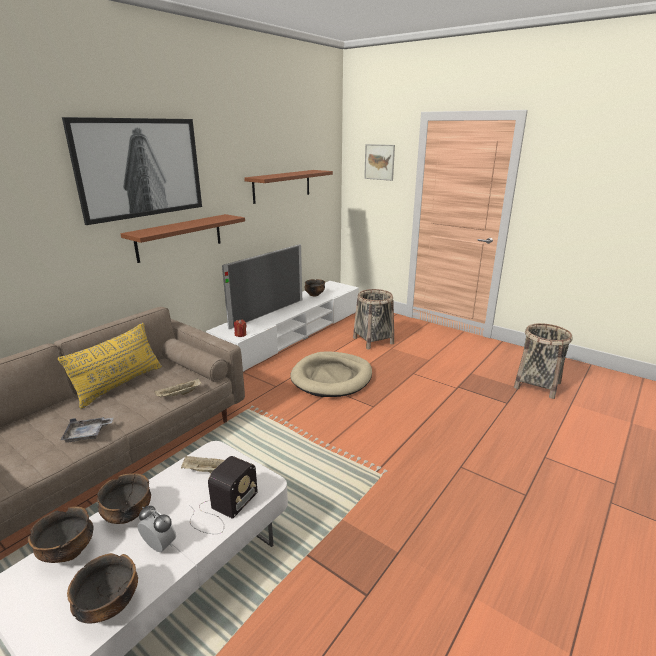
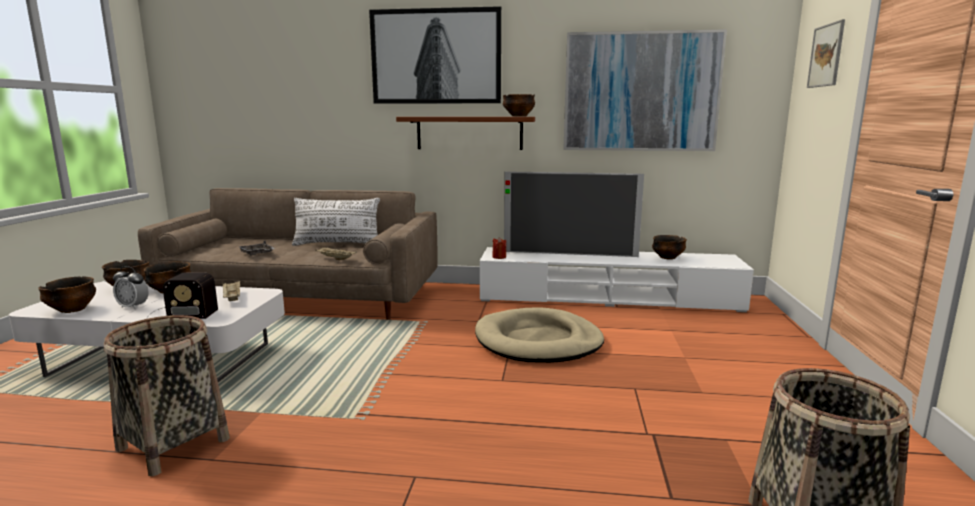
camera: 60 degrees right, 10 degrees down
(119, 385) = (337, 244): yellow pillow -> white pillow
(159, 546) = (133, 307): alarm clock -> alarm clock turned 105 degrees clockwise
(226, 217) = (519, 116): none -> bowl
(282, 186) = (640, 92): brown shelf -> picture
(373, 340) = (682, 341): basket -> basket (174, 444)

